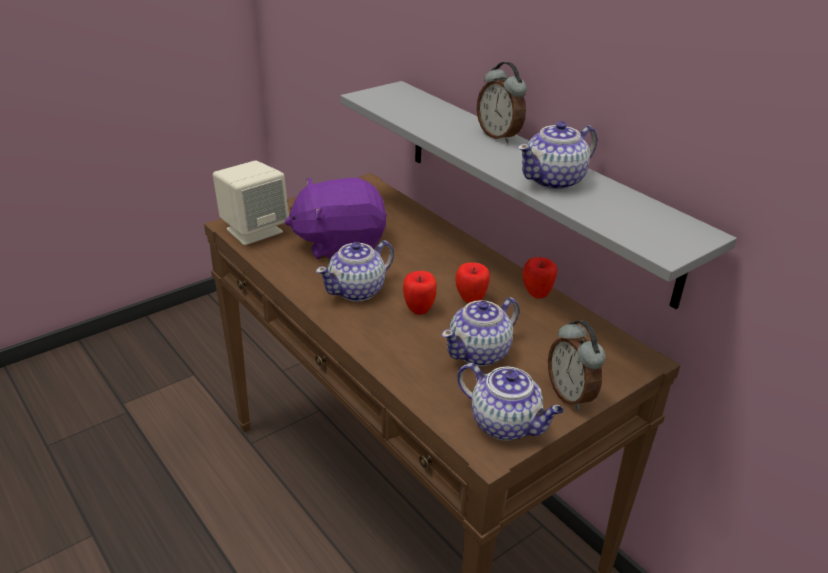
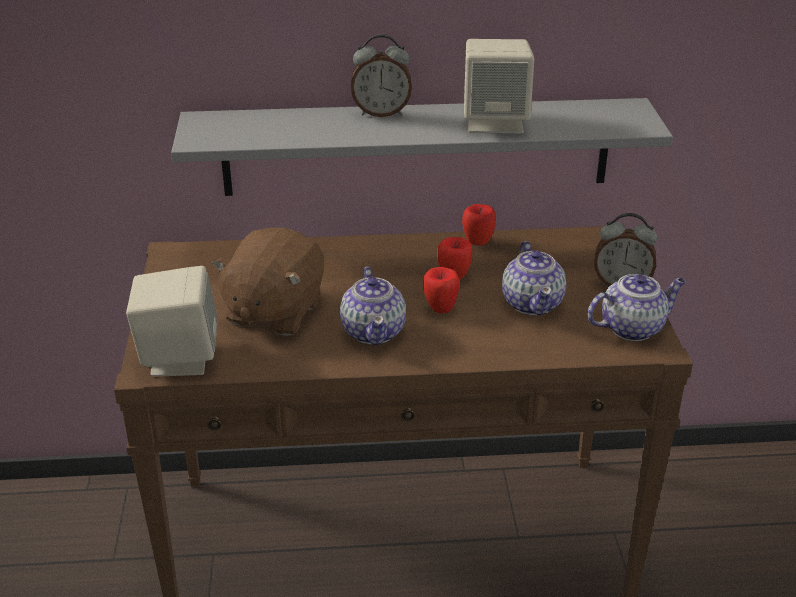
camera: 55 degrees left, 0 degrees up
(339, 243) = (273, 311): purple plush toy -> brown plush toy
(554, 181) = (495, 122): teapot -> beige speaker

